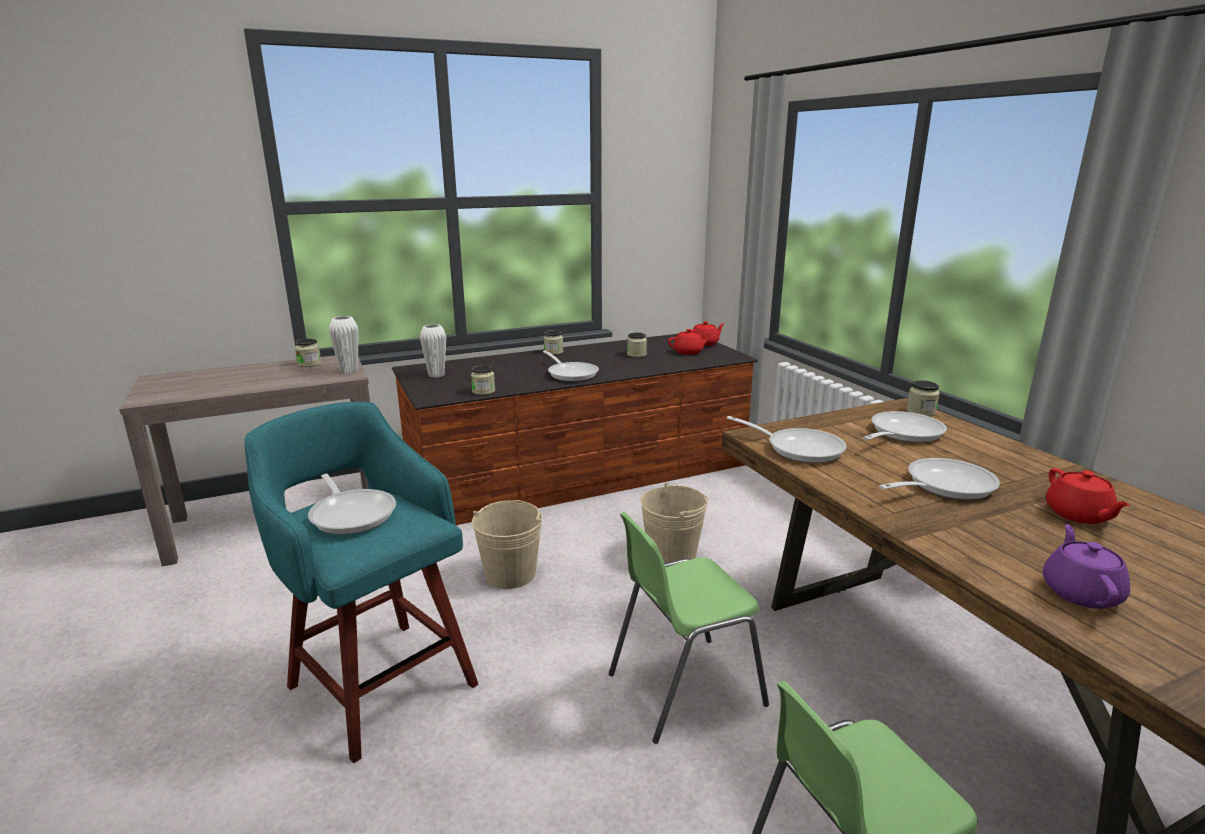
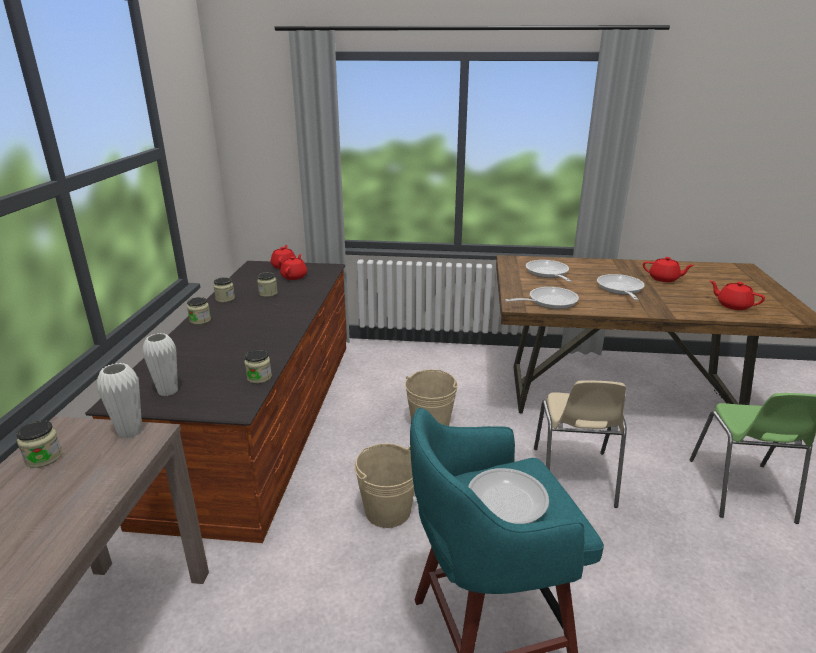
camera: 60 degrees left, 5 degrees up
(571, 373) = (273, 329): frying pan -> none
(683, 688) = (573, 477): green chair -> beige chair
(920, 412) = (521, 259): jar -> jar (225, 299)
(1080, 592) = (733, 305): purple teapot -> red teapot

